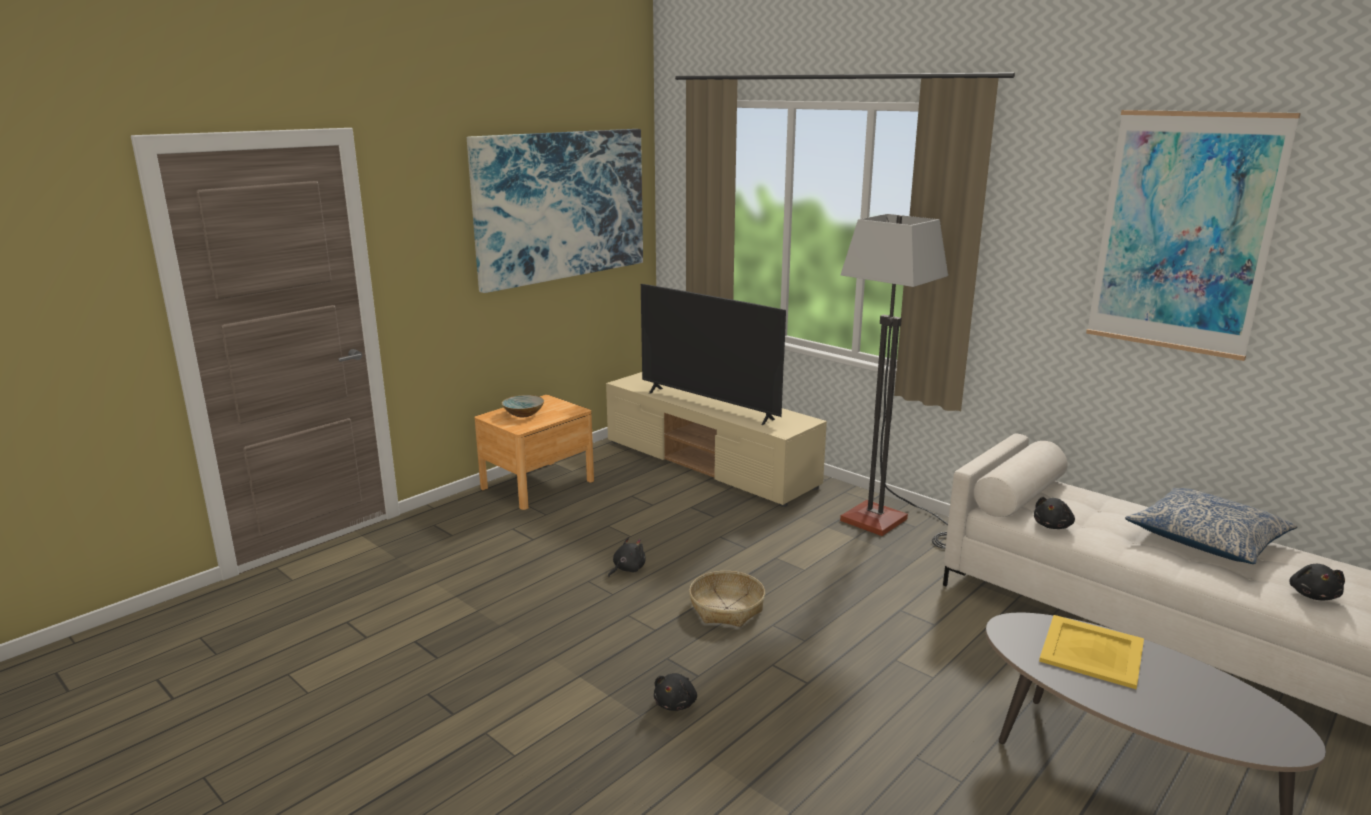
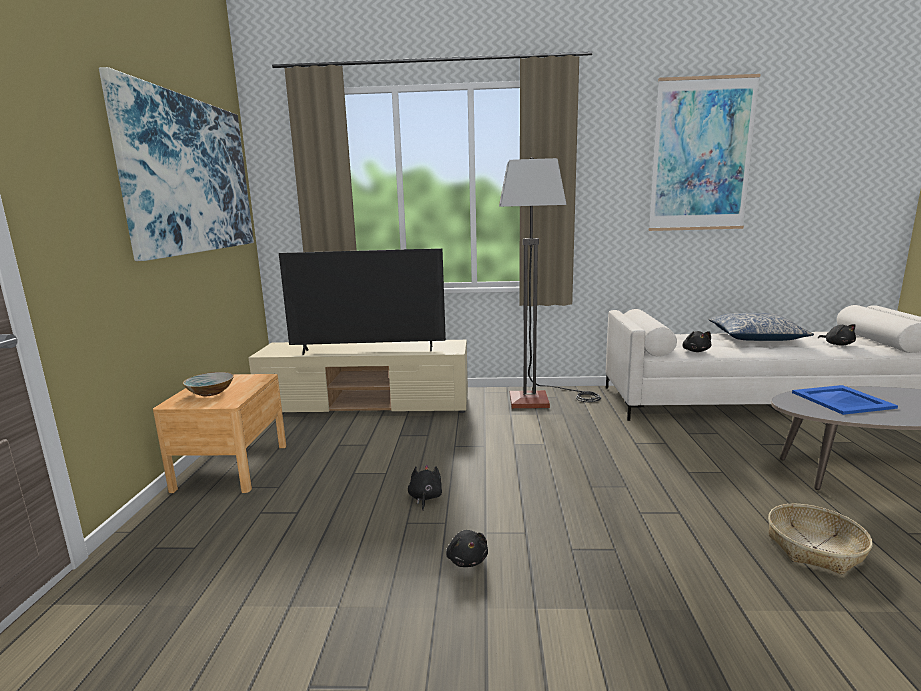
camera: 40 degrees left, 5 degrees down
(676, 703) = (641, 580): black plush toy -> black plush toy (467, 559)
(726, 608) = (544, 490): basket -> basket (814, 547)
(1091, 651) = (841, 400): yellow tray -> blue tray

